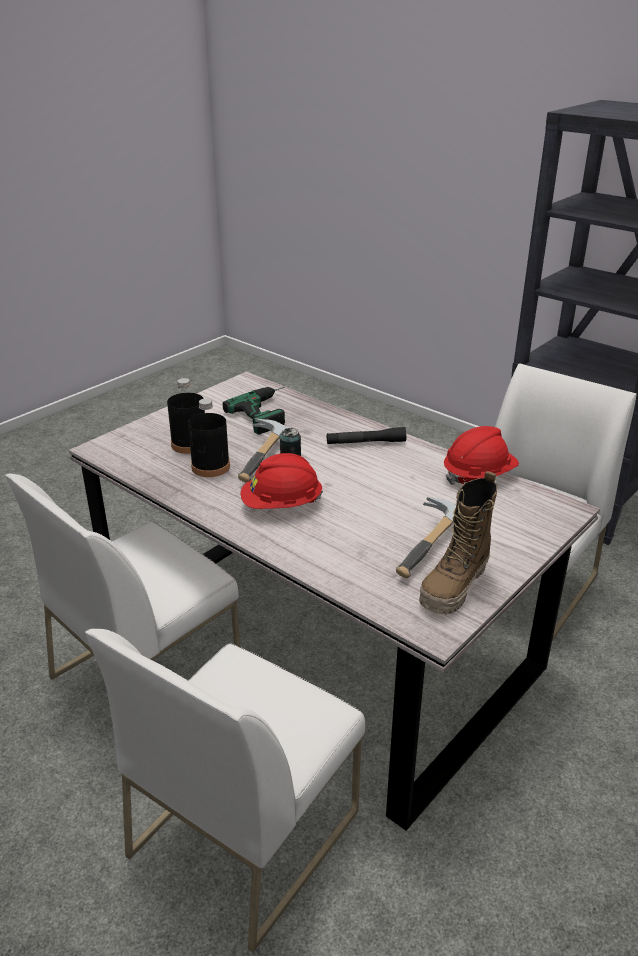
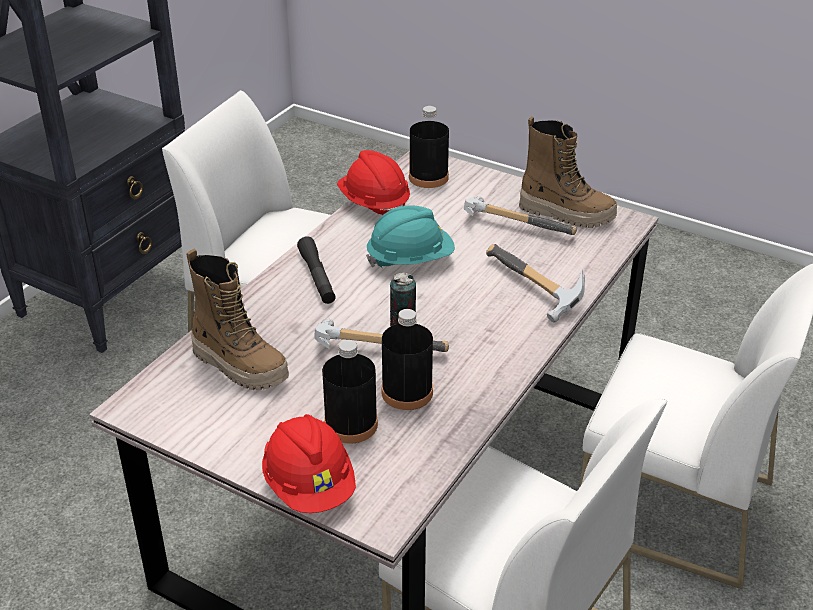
camera: 100 degrees left, 5 degrees up
(269, 412) = (240, 365): power drill -> boot
(281, 505) = (475, 322): red hard hat -> red hard hat (309, 486)
(319, 540) = (531, 290): none -> hammer
(382, 484) = (410, 260): none -> turquoise hard hat
(530, 509) = (428, 177): none -> black bottle

